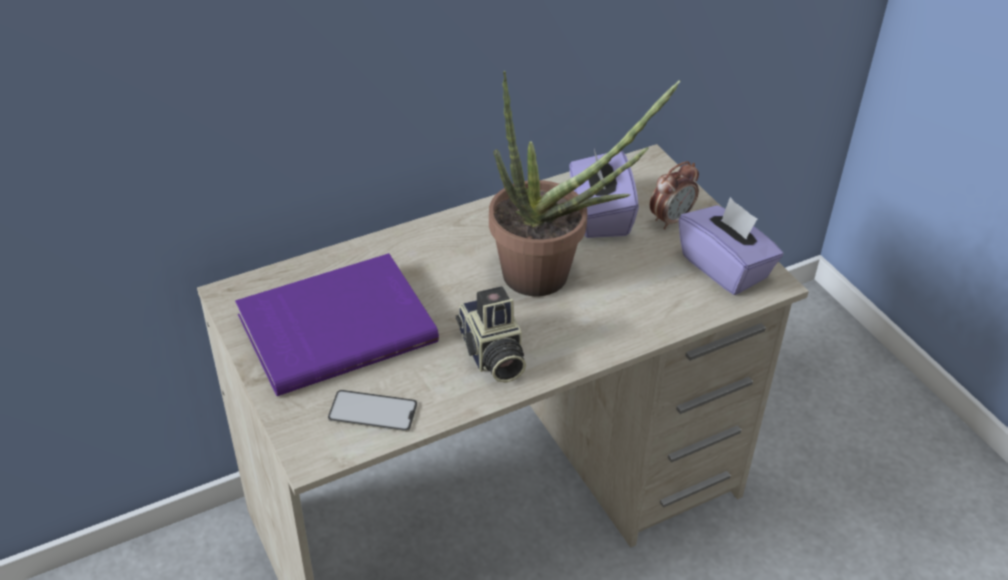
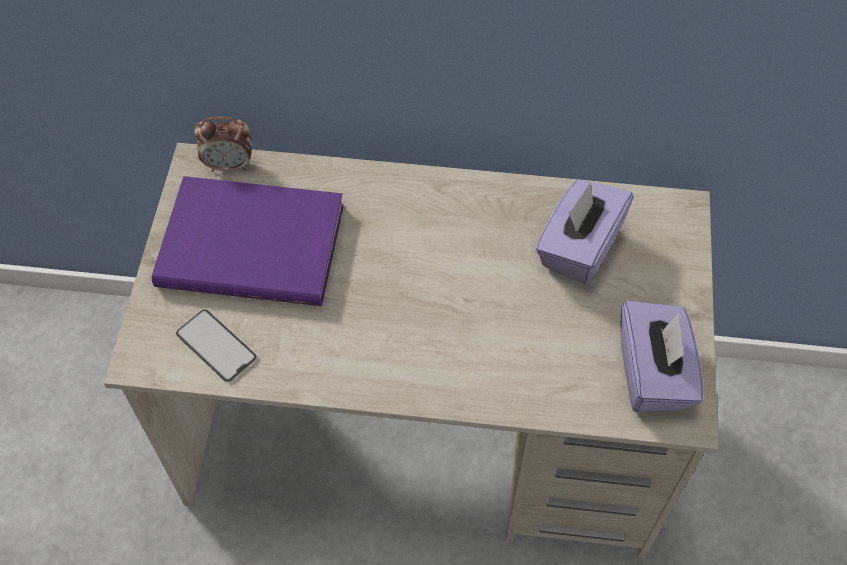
camera: 35 degrees right, 15 degrees up
(491, 355) = (355, 346): camera -> none
(550, 277) = (475, 292): potted plant -> none
(671, 219) = (646, 289): alarm clock -> alarm clock (229, 165)

